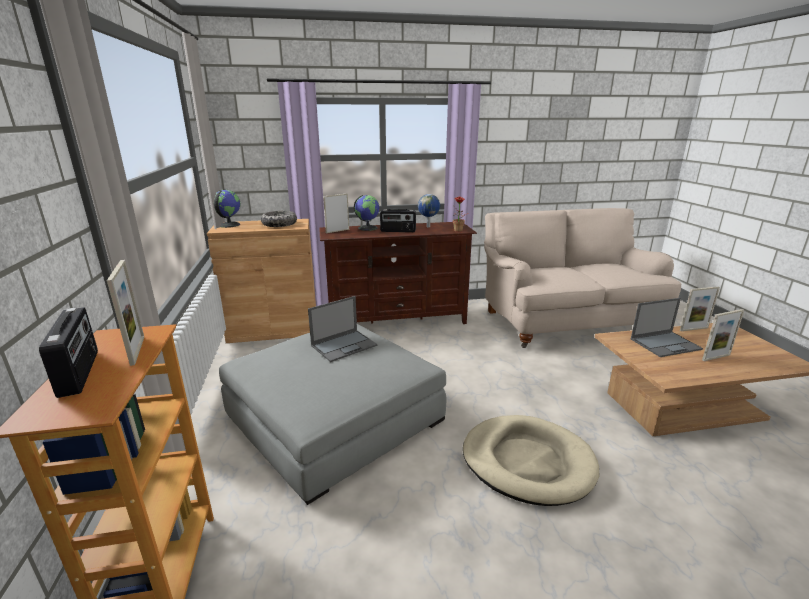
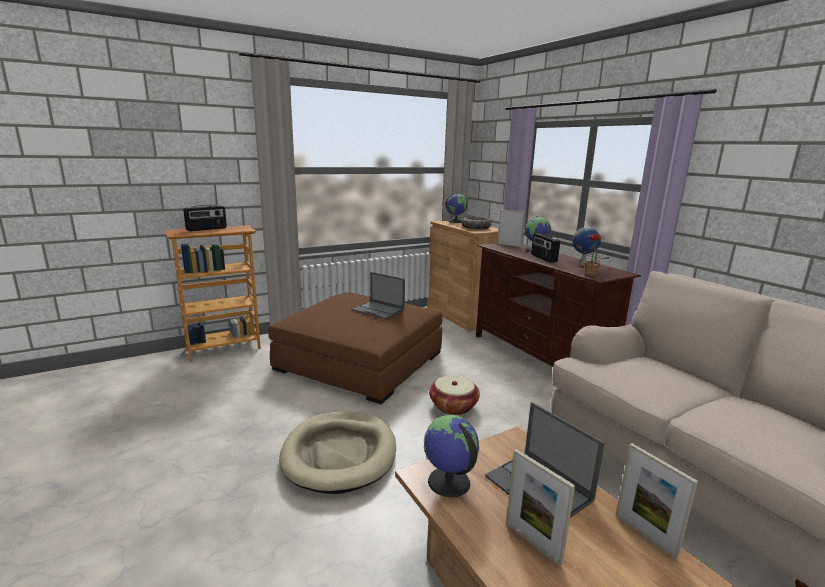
camera: 70 degrees right, 5 degrees down
(137, 350) = (226, 230): picture frame -> none
(334, 418) = (360, 361): grey ottoman -> brown ottoman
(461, 379) = (453, 406): none -> basket
(671, 370) = (448, 482): none -> globe

